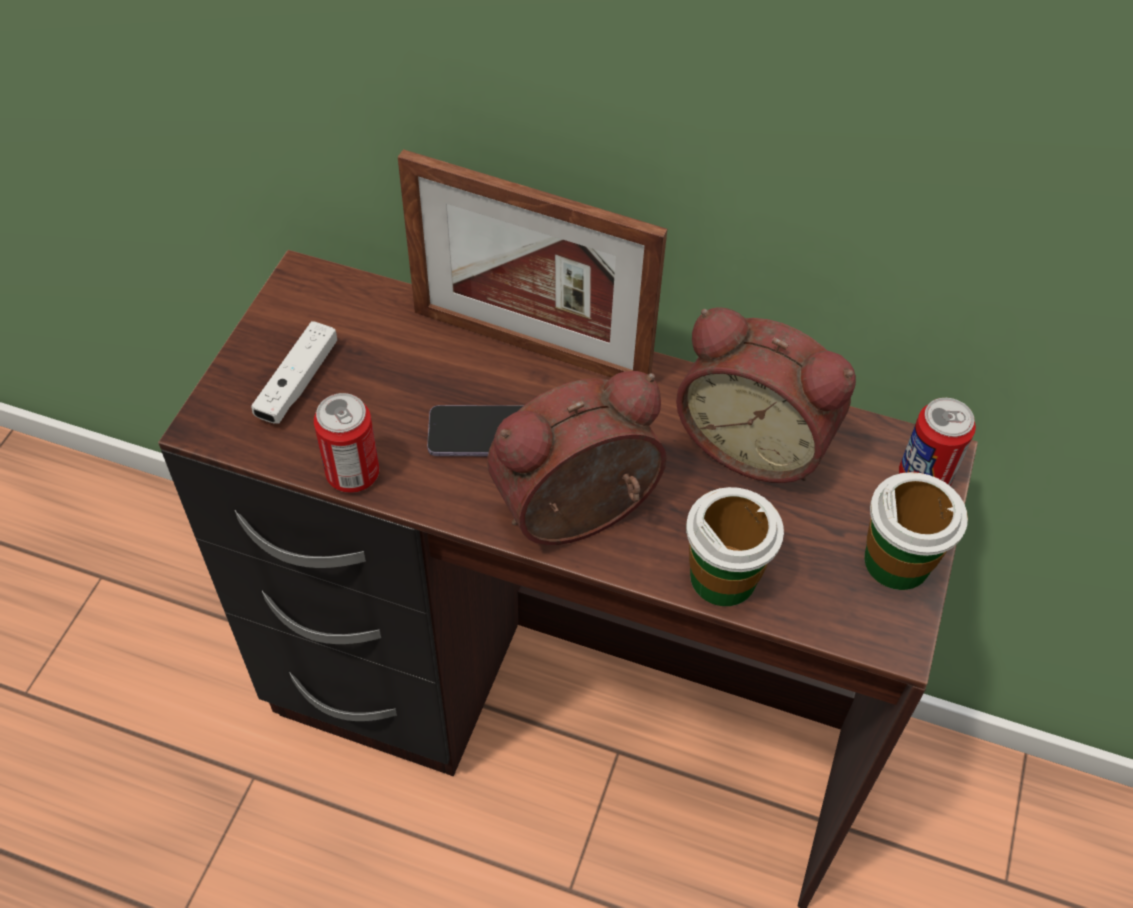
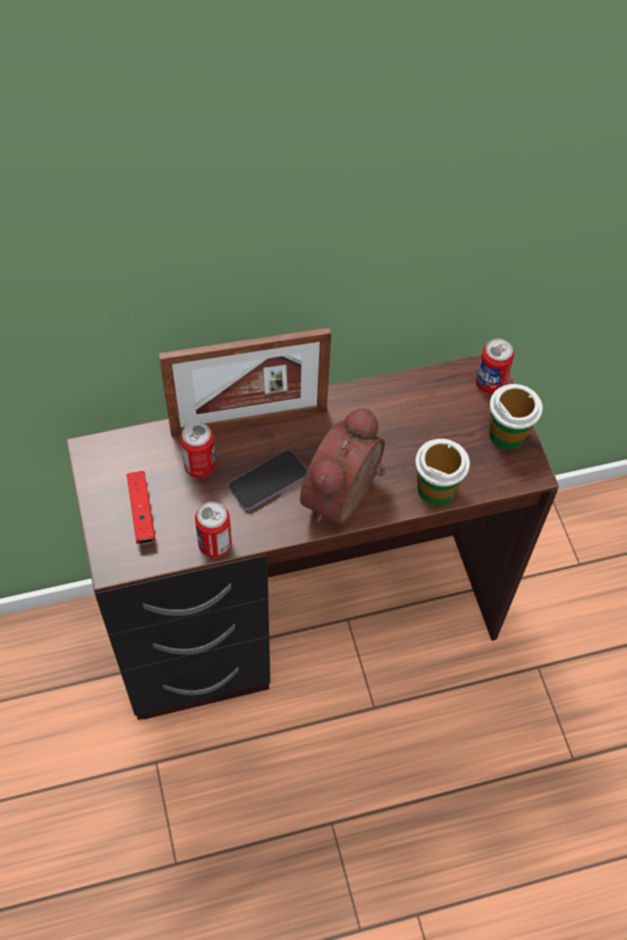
camera: 35 degrees left, 5 degrees up
(297, 382) = (141, 512): white game controller -> red game controller
(419, 367) = (200, 466): none -> can
(756, 441) = (400, 409): alarm clock -> none

